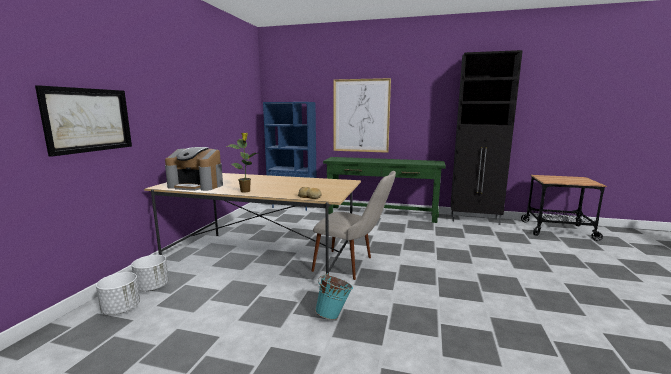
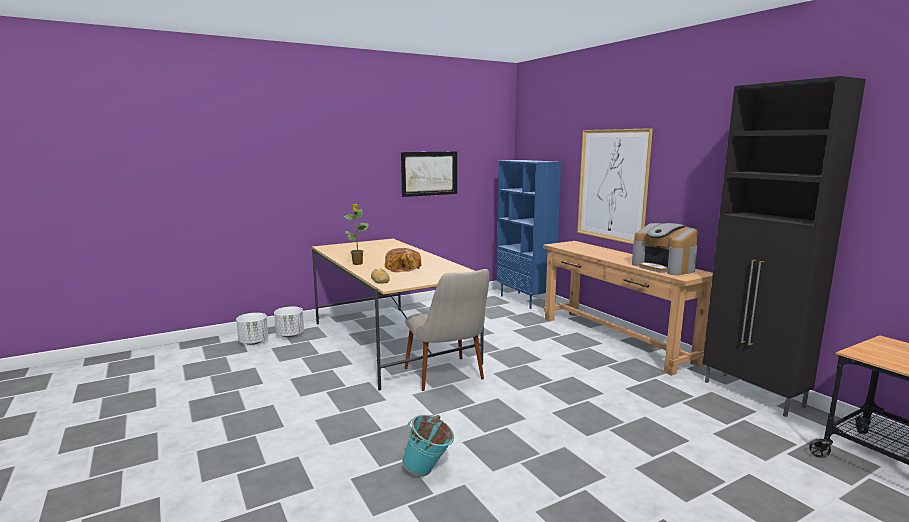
camera: 45 degrees right, 0 degrees up
(88, 120) = (264, 184): picture -> picture (429, 173)
(197, 186) = (345, 251): coffee machine -> coffee machine (664, 267)
(293, 186) = (404, 268): none -> bread
(334, 315) = (347, 407): turquoise bucket -> turquoise bucket (428, 471)
(381, 214) = (614, 339): green console table -> brown console table

